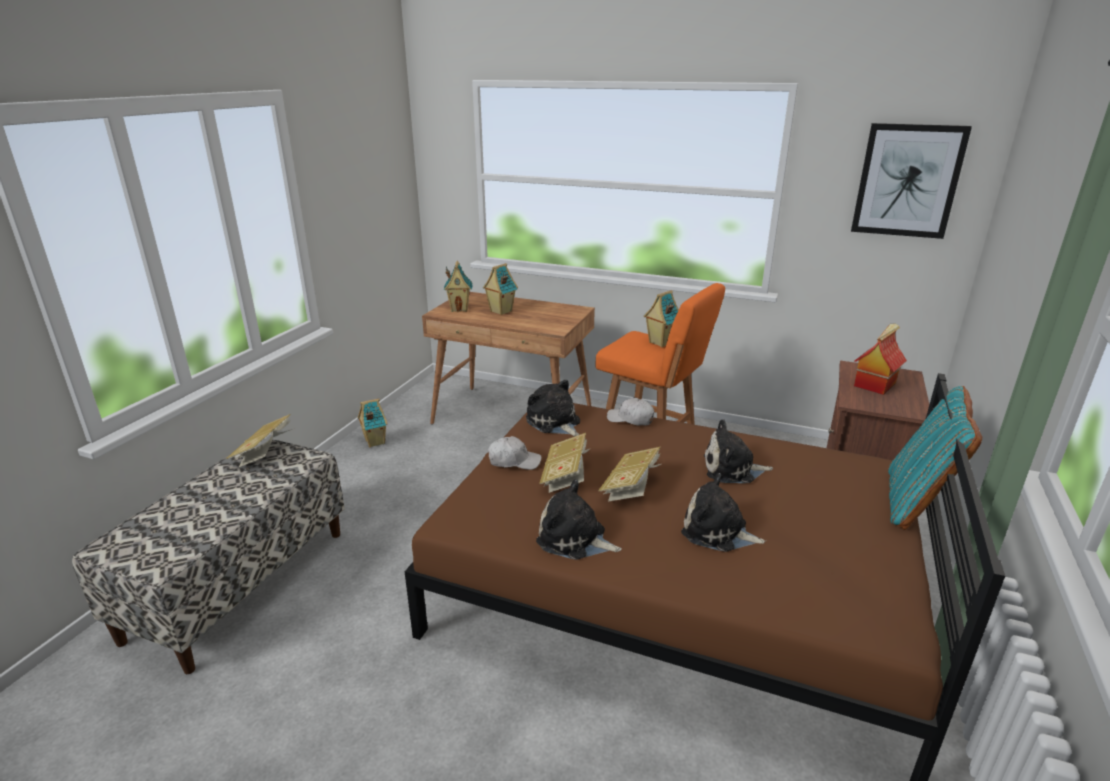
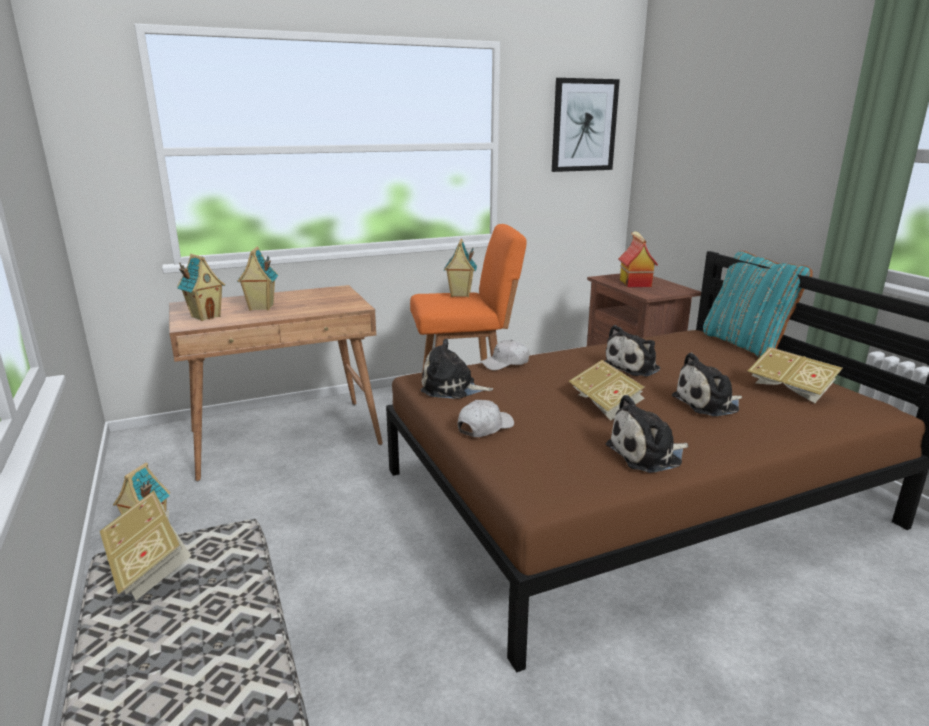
camera: 45 degrees left, 5 degrees down
(566, 476) = (546, 419): book -> book (790, 390)

